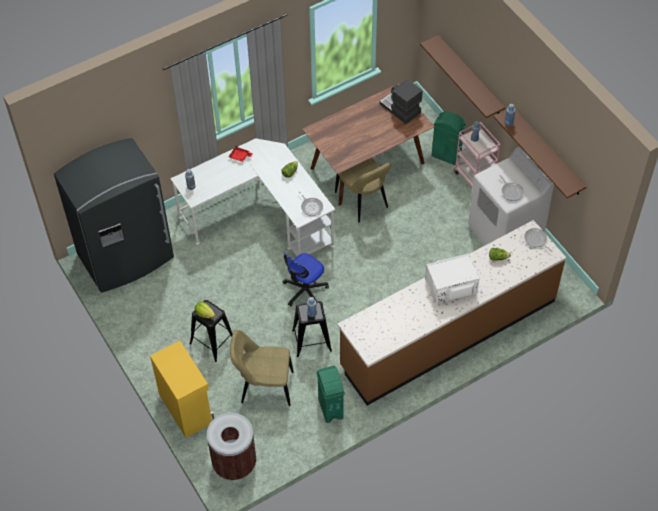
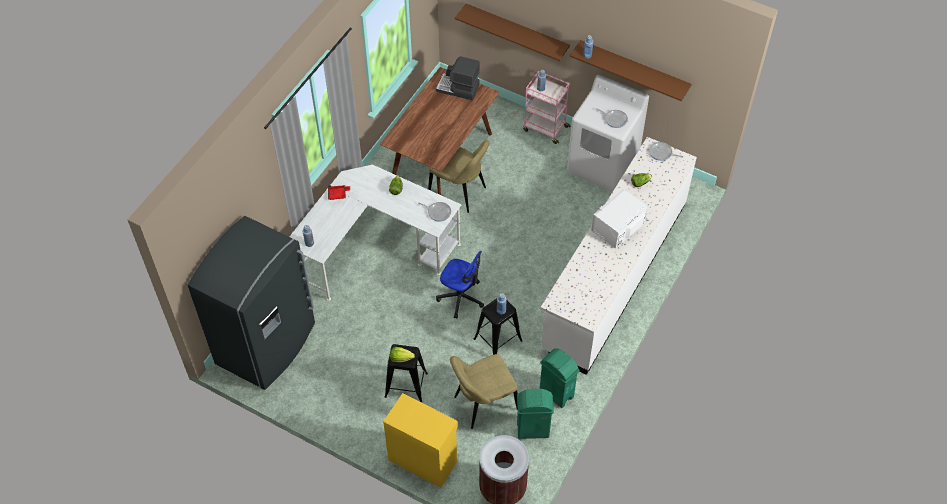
camera: 30 degrees left, 0 degrees up
(305, 291) = (461, 297): office chair -> office chair turned 75 degrees counterclockwise
(446, 155) = (506, 118): green trash can -> green trash can (532, 430)
(448, 333) = (614, 276): brown counter -> white counter

